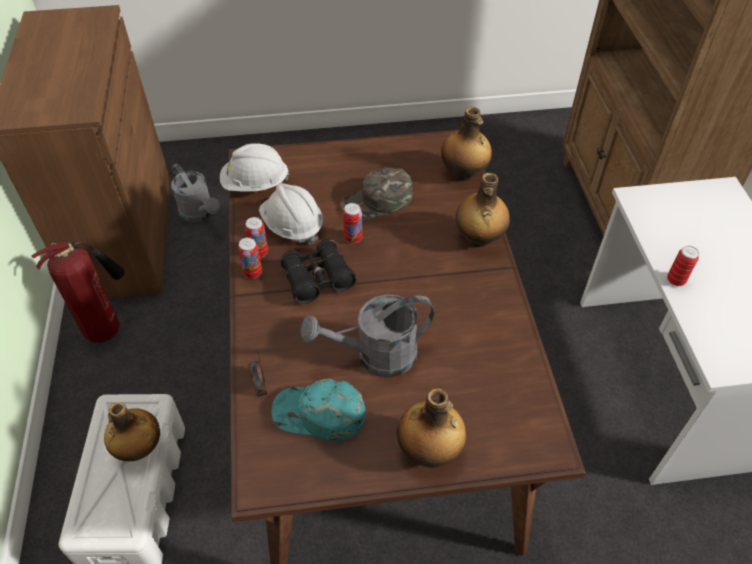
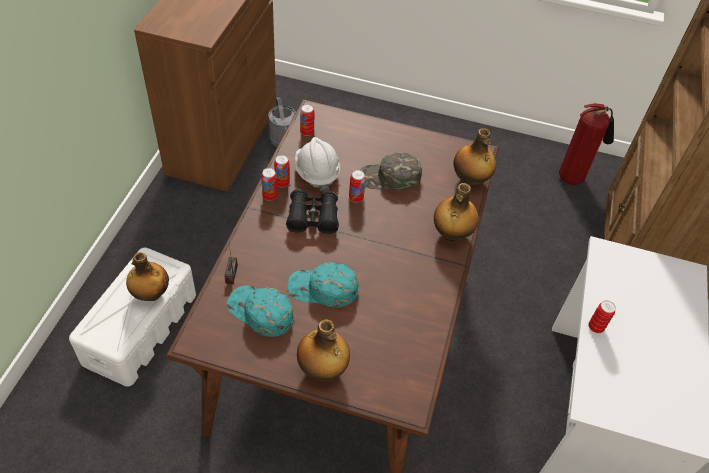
camera: 20 degrees right, 0 degrees up
(107, 329) = (177, 203): fire extinguisher -> fire extinguisher (573, 177)
(255, 184) = (307, 132): white hard hat -> can
(375, 356) = (323, 289): grey watering can -> turquoise cap

